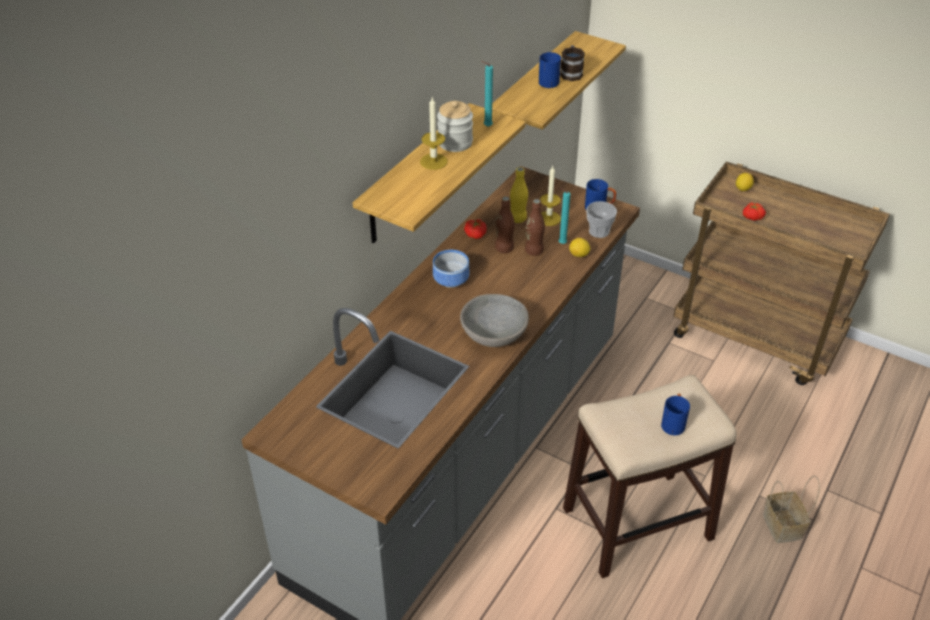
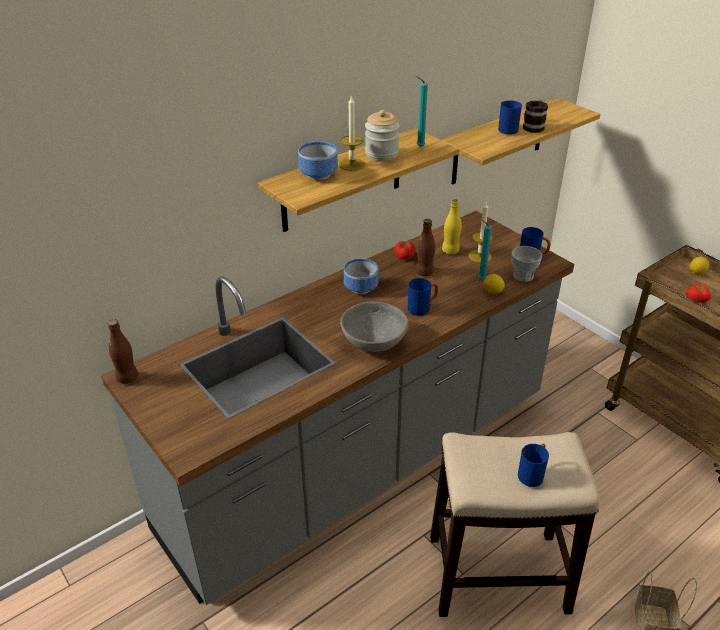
camera: 20 degrees right, 5 degrees down
(410, 180) = (320, 174): none -> bowl
(521, 288) = (422, 308): none -> blue mug
(534, 251) = (451, 280): brown bottle -> brown bottle (127, 378)

